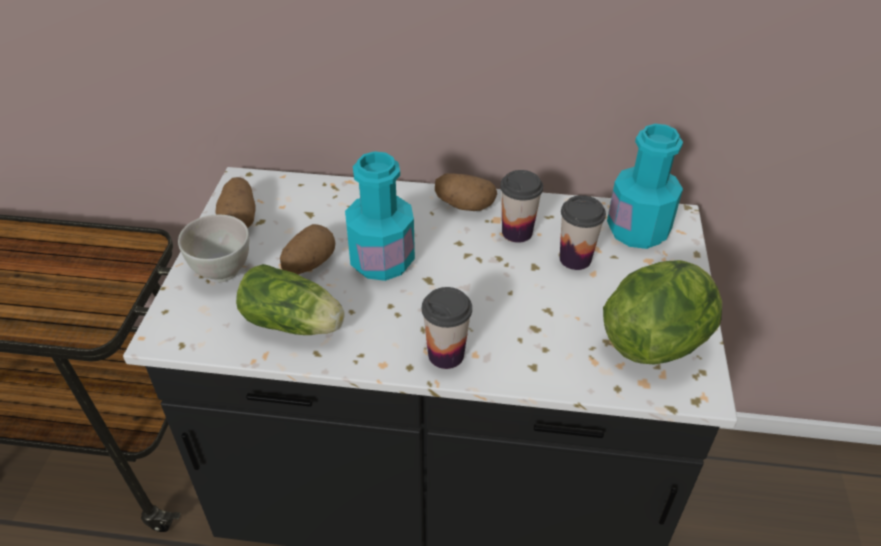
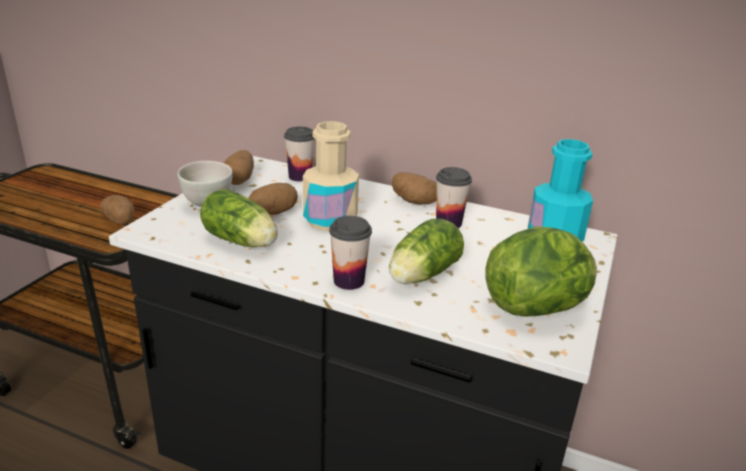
camera: 15 degrees right, 15 degrees down
(85, 289) = (120, 221): none -> potato
(382, 261) = (330, 220): turquoise bottle -> beige bottle
(520, 325) = (421, 275): none -> lettuce
(575, 259) = (490, 246): cup -> cup (300, 176)

